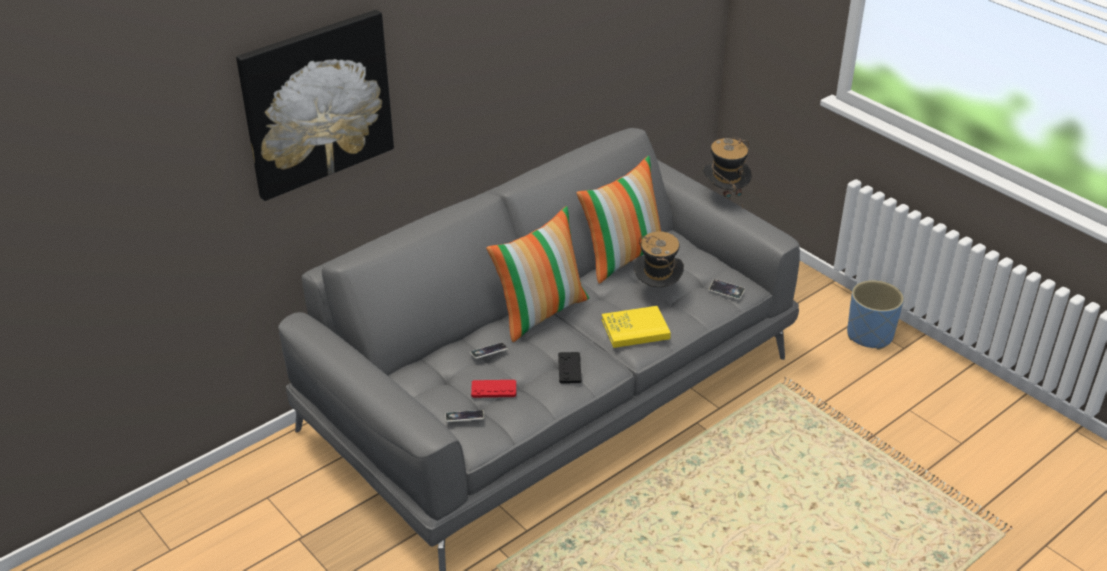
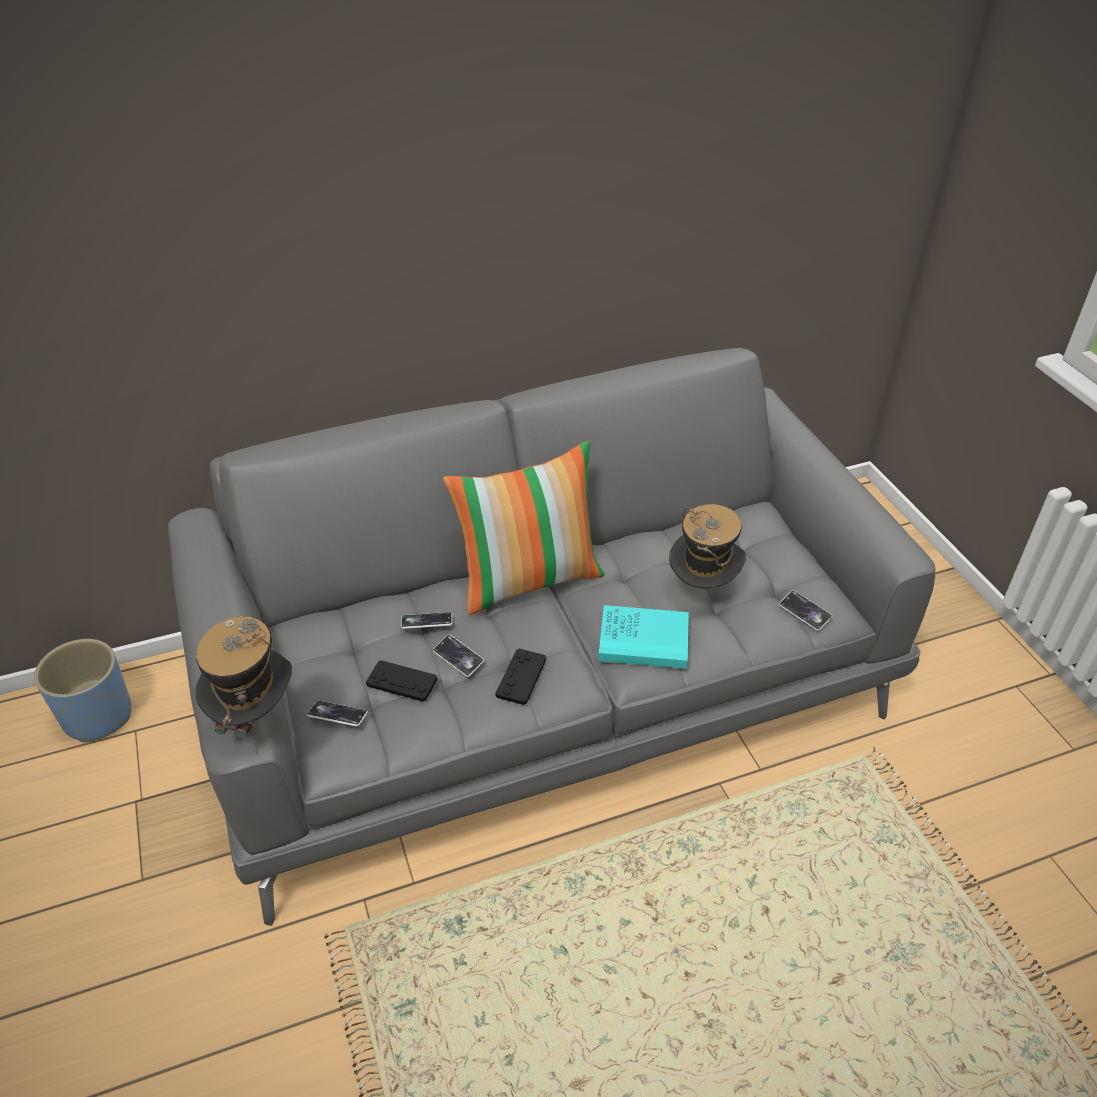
camera: 20 degrees right, 5 degrees up
(317, 103) = (223, 221): picture -> none
(494, 389) = (401, 682): red game controller -> black game controller
(522, 367) = (458, 658): none -> phone
(622, 256) = (679, 525): pillow -> none
(635, 329) = (643, 640): yellow book -> turquoise book
(724, 197) = (849, 473): hat -> hat (255, 717)
(870, 335) = (1027, 715): blue planter -> blue planter (98, 716)

